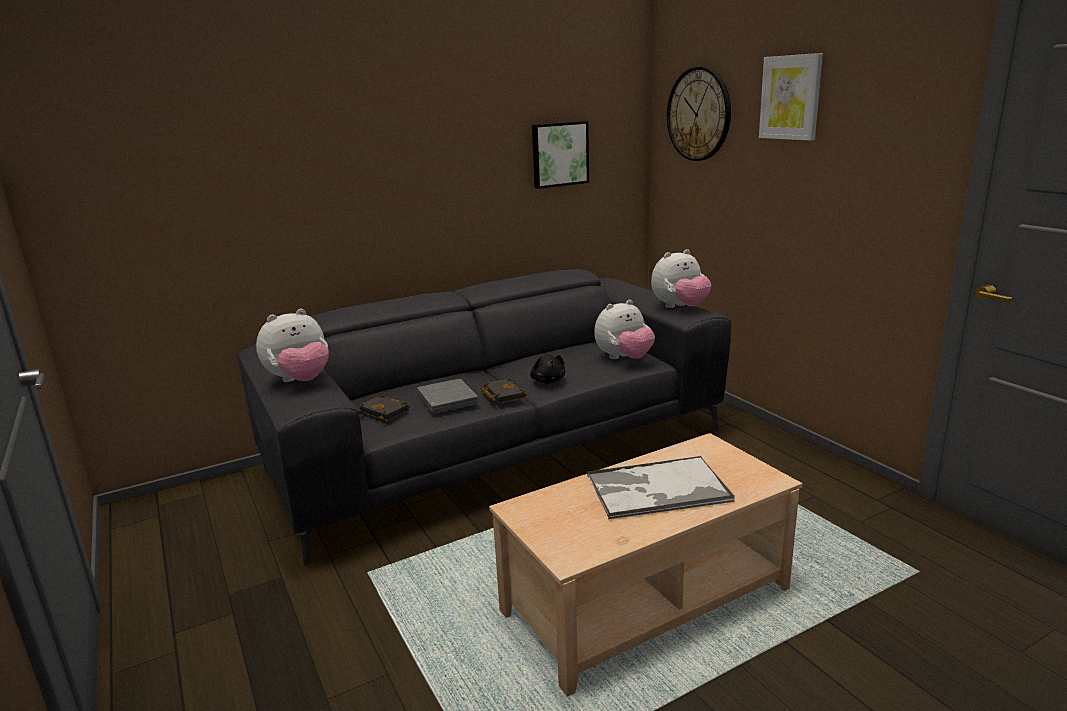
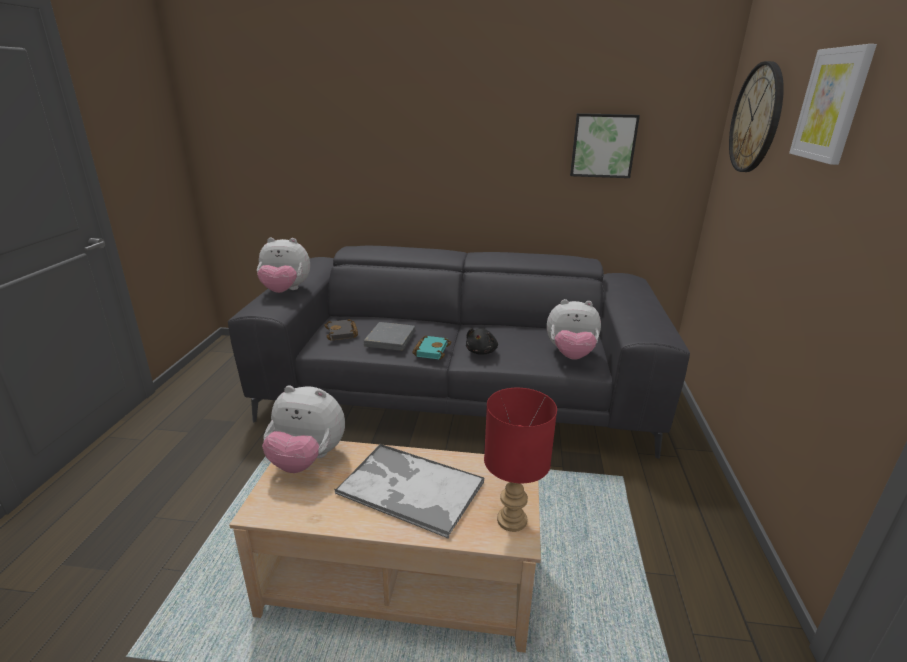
camera: 35 degrees right, 5 degrees up
(501, 395) = (431, 350): black book -> turquoise book
(680, 307) = (647, 323): plush toy -> plush toy (307, 460)
(753, 473) = (510, 520): none -> red table lamp

